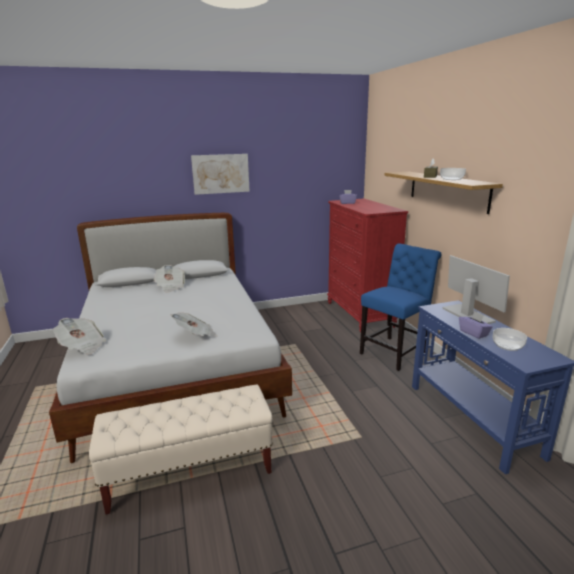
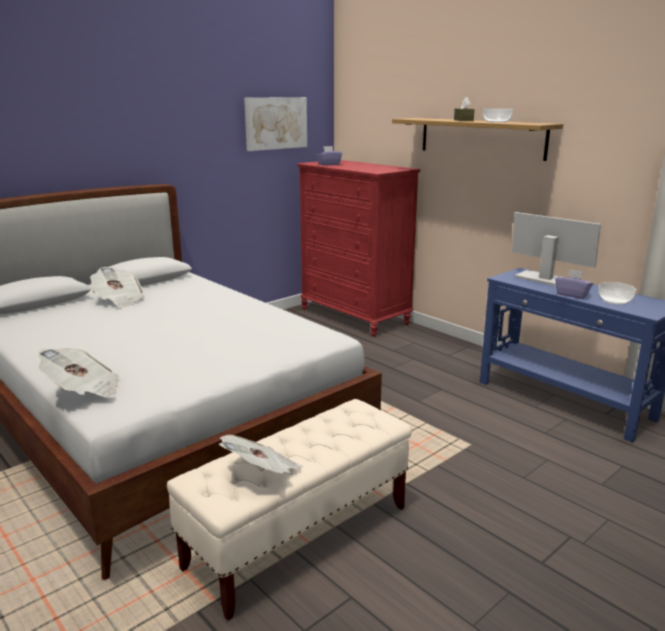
camera: 25 degrees left, 0 degrees up
(196, 335) = (244, 350): newspaper -> newspaper (262, 473)
(220, 173) = (152, 124): picture -> picture (275, 123)
(395, 352) = (431, 350): blue chair -> none

